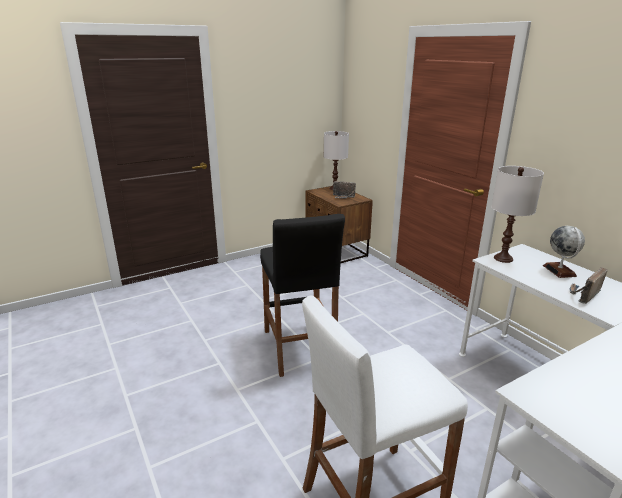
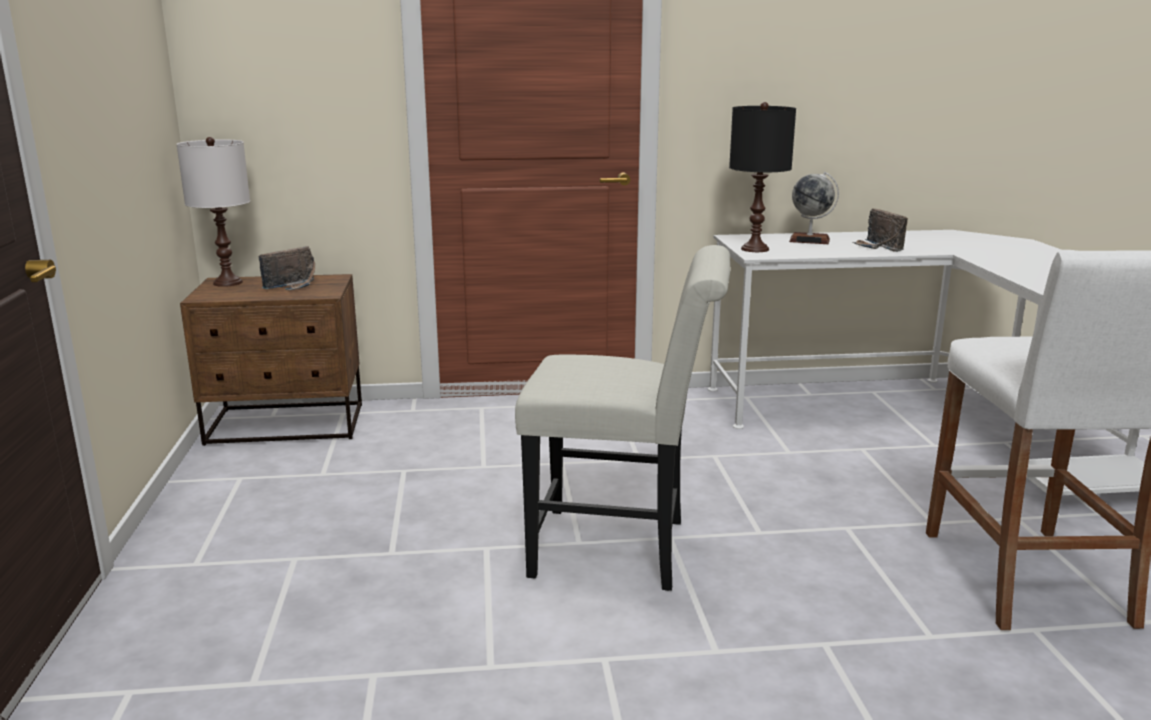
camera: 65 degrees left, 5 degrees down
(299, 348) = (622, 549): black stool -> white chair
(503, 258) = (755, 249): white table lamp -> black table lamp

